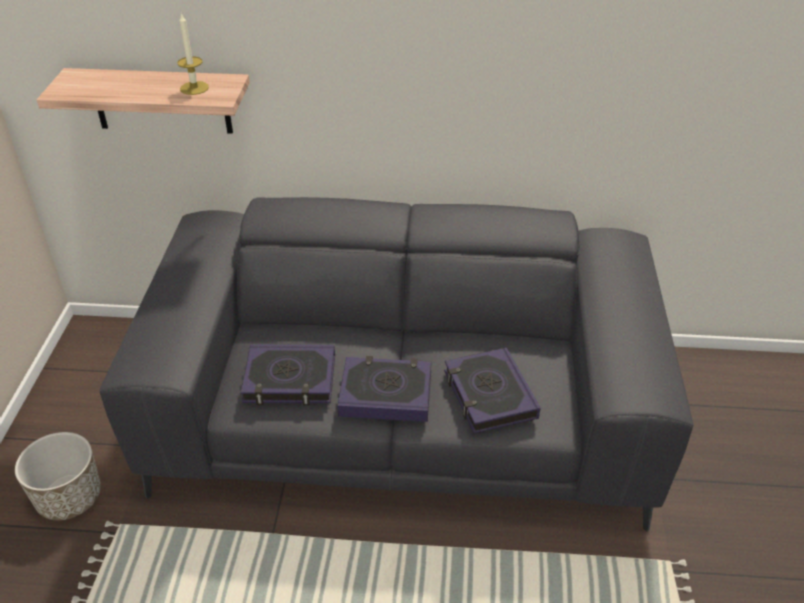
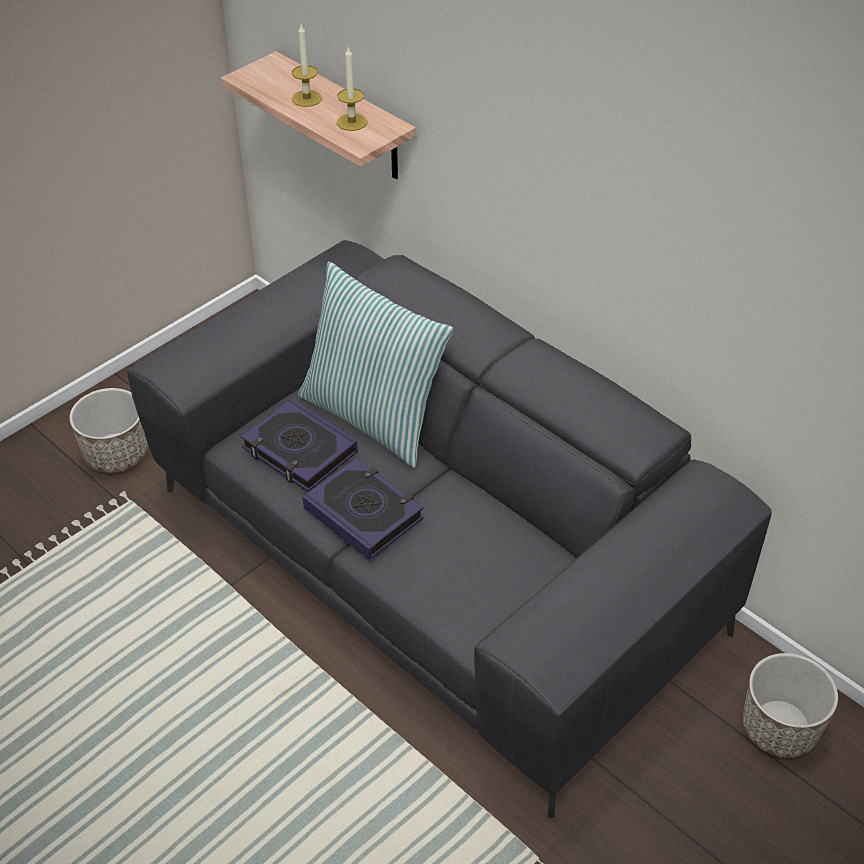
camera: 40 degrees right, 5 degrees up
(135, 87) = (306, 98): none -> candle
(317, 328) = (373, 416): none -> pillow
(489, 395) = (449, 572): book -> none
(698, 388) = (779, 728): none -> planter

